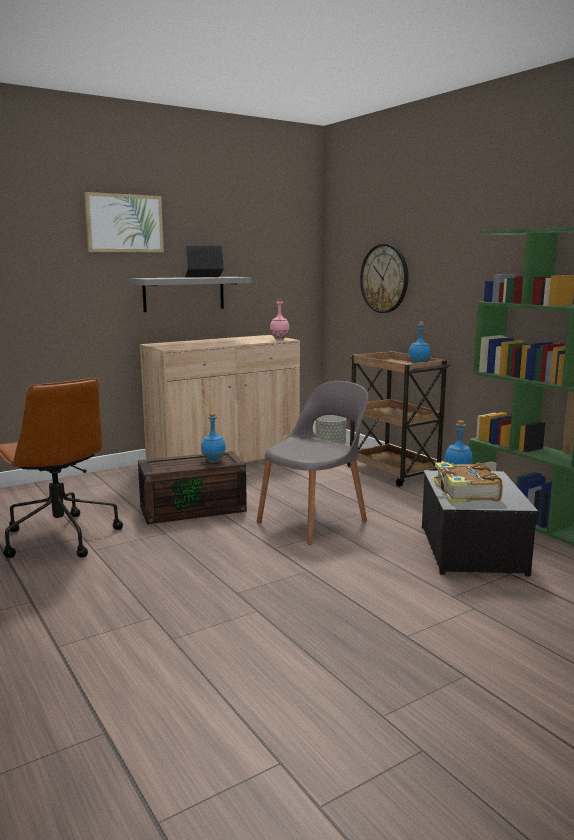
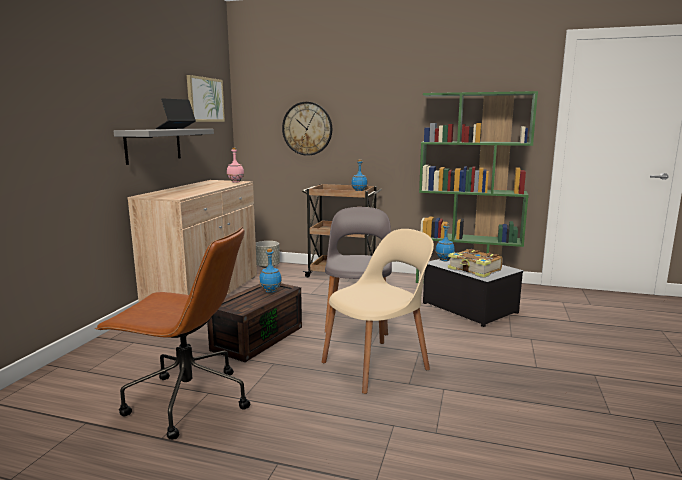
camera: 40 degrees left, 0 degrees up
(124, 223) = (105, 73): picture -> picture (205, 99)
(243, 566) = (377, 365): none -> beige chair

